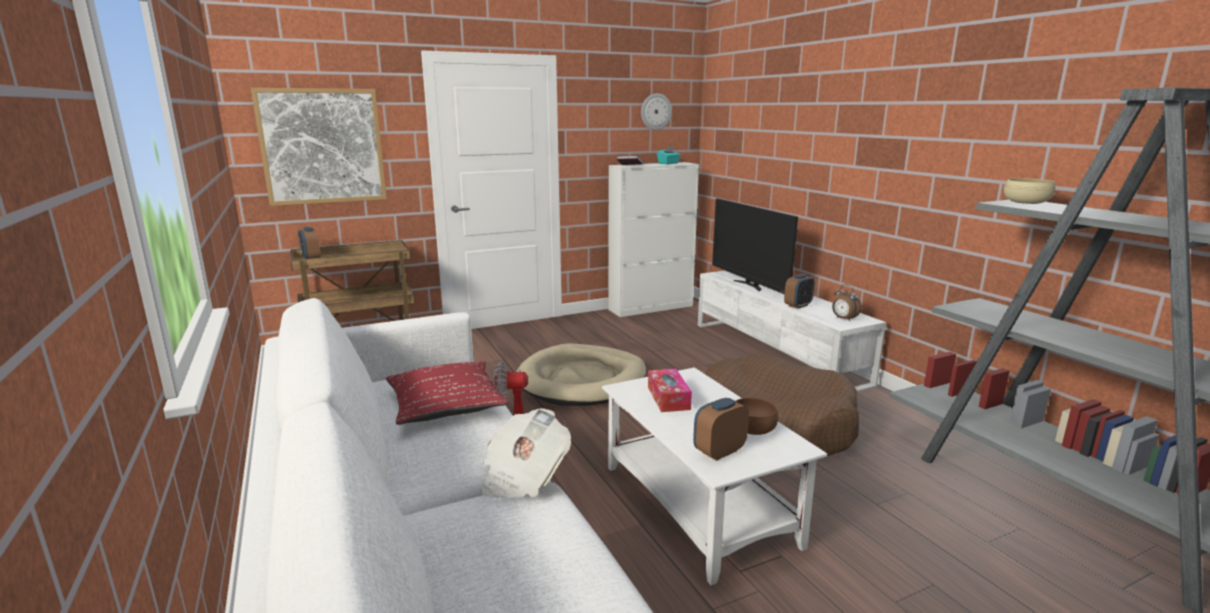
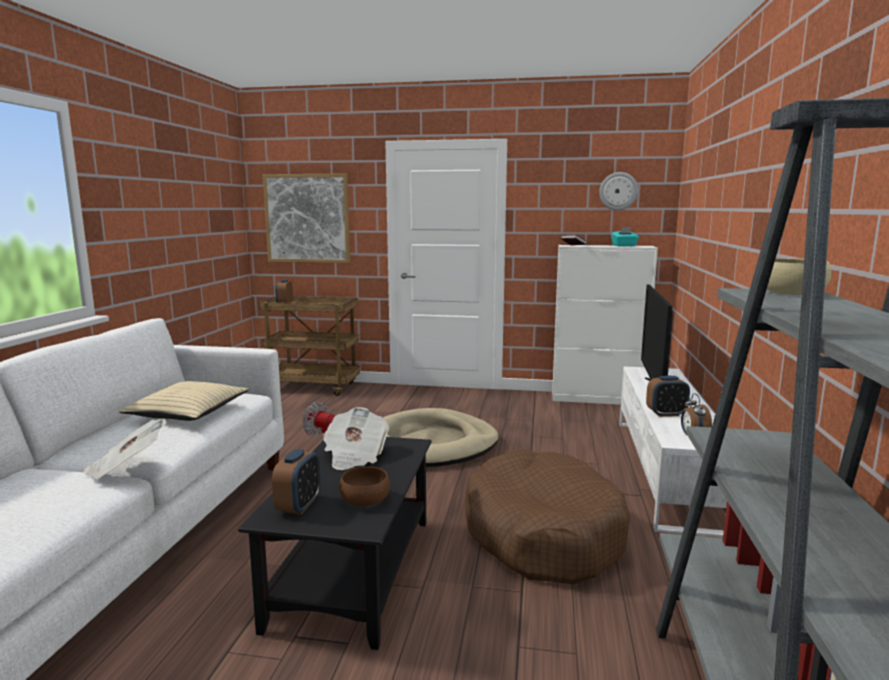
camera: 35 degrees right, 5 degrees down
(446, 404) = (188, 412): red pillow -> beige pillow
(668, 398) = (355, 456): tissue box -> newspaper
(696, 504) = (353, 570): white coffee table -> black coffee table
(719, 451) = (299, 506): alarm clock -> alarm clock turned 105 degrees clockwise

